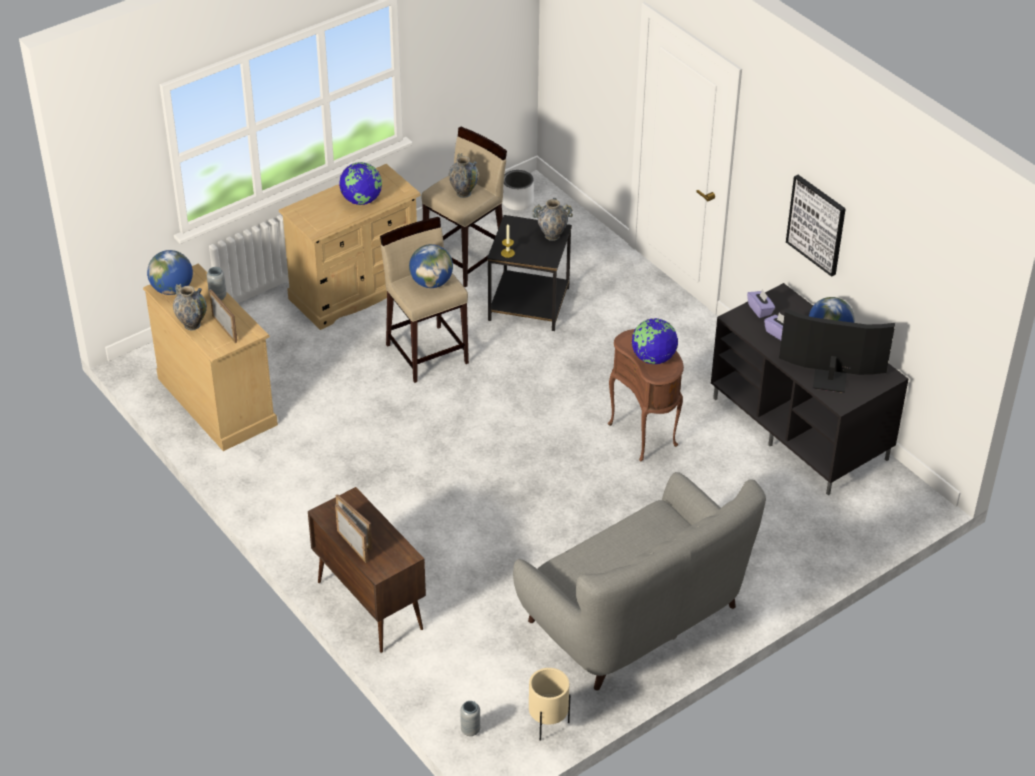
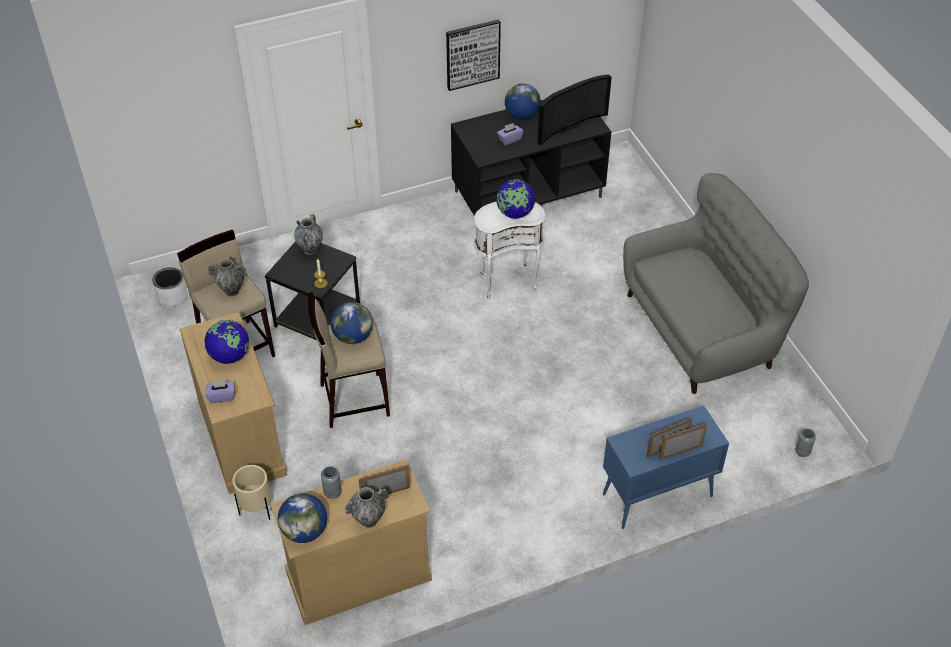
camera: 75 degrees left, 5 degrees up
(369, 605) = (656, 496): brown cabinet -> blue cabinet
(548, 724) = (801, 403): beige planter -> beige planter (257, 510)
(645, 435) = (507, 280): brown side table -> white side table
(760, 310) = (478, 142): purple tissue box -> purple tissue box (221, 396)
(831, 375) = (566, 125): television -> television turned 150 degrees counterclockwise

